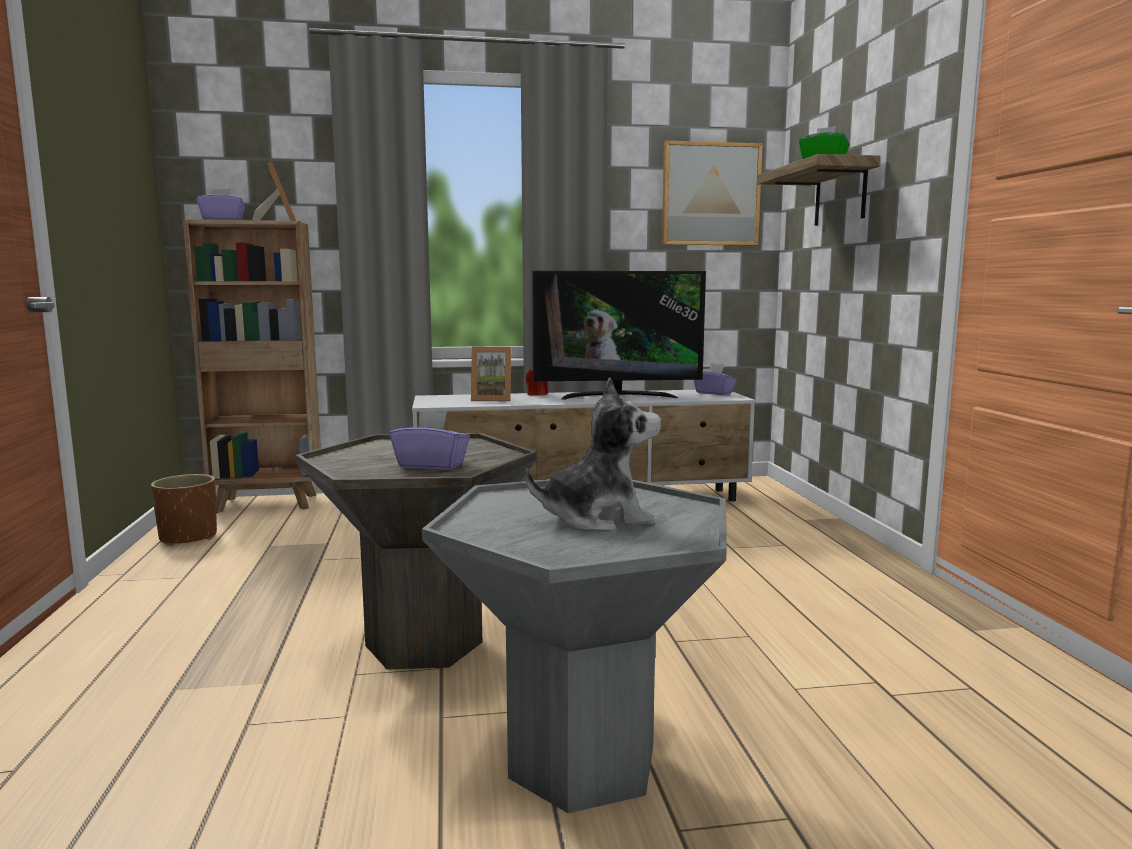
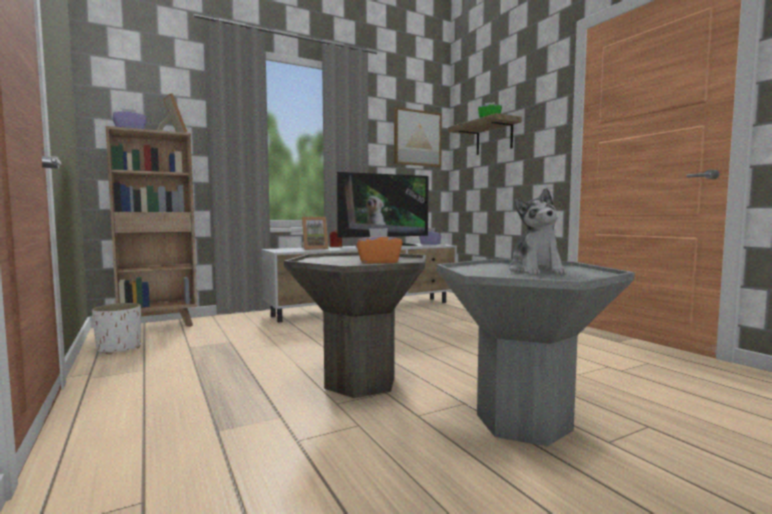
camera: 20 degrees left, 5 degrees down
(189, 537) = (119, 348): brown planter -> white planter
(431, 465) = (378, 262): purple tissue box -> orange tissue box
(597, 519) = (535, 271): plush toy -> plush toy turned 120 degrees clockwise

